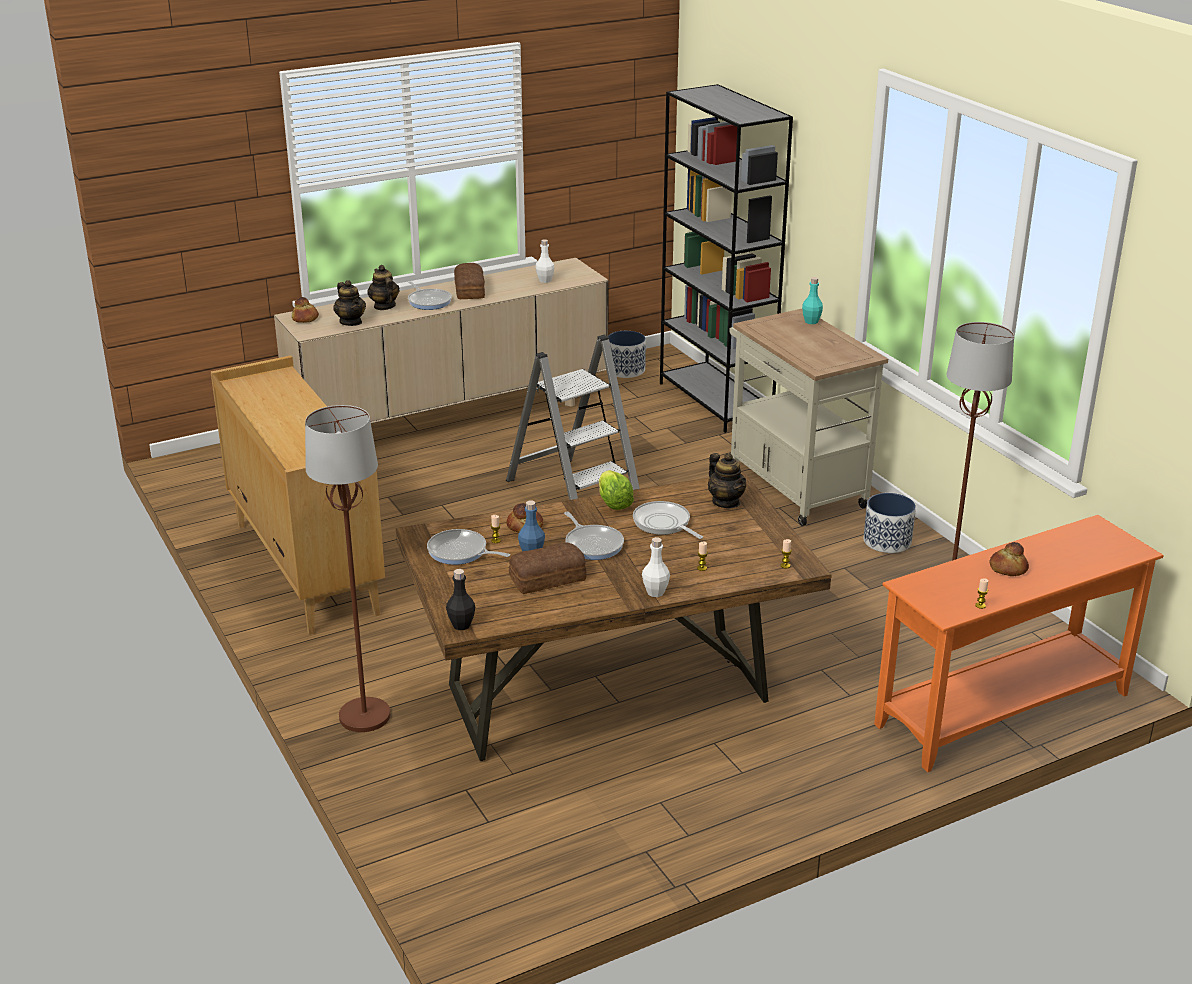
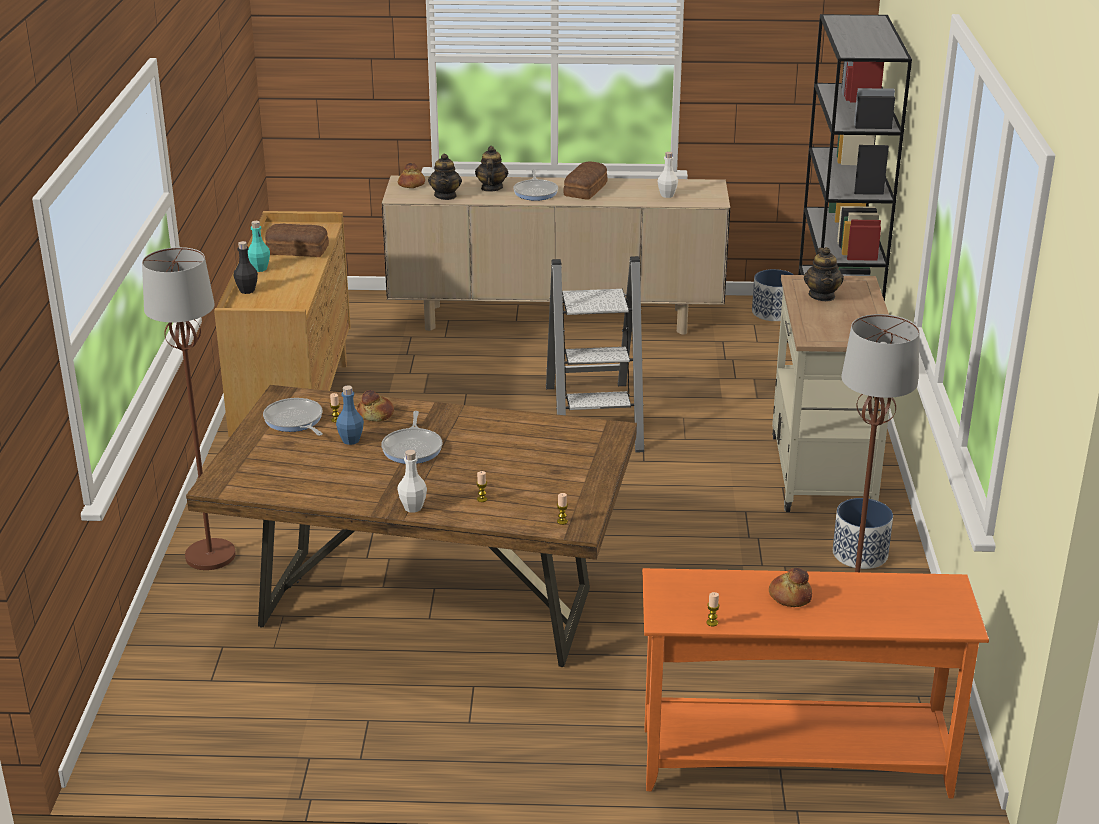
camera: 30 degrees right, 0 degrees up
(461, 625) = (219, 483): black bottle -> black bottle (247, 290)
(546, 578) = (336, 465): bread -> bread (297, 250)
(613, 503) = (478, 416): lettuce -> none
(663, 524) = (499, 448): frying pan -> none
(726, 502) = (582, 446): teapot -> teapot (822, 296)
(811, 321) = (865, 291): turquoise bottle -> turquoise bottle (260, 269)

